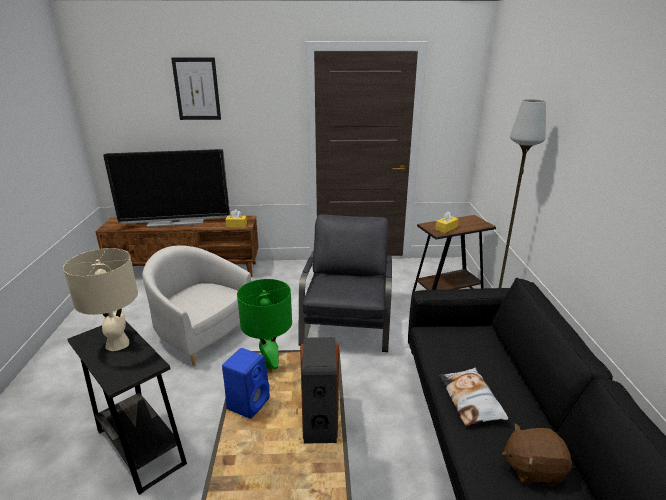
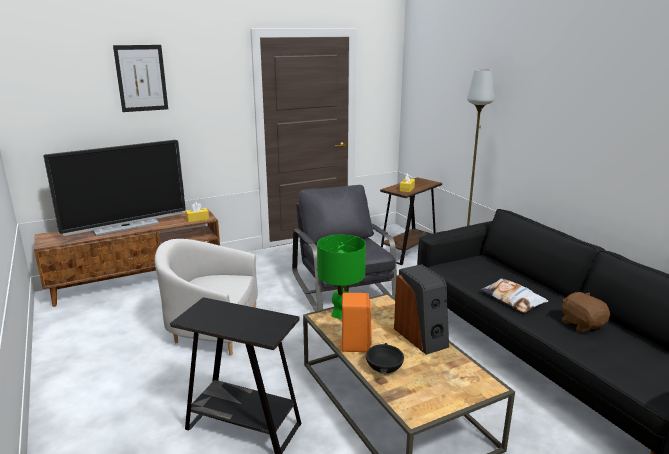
camera: 25 degrees left, 5 degrees down
(118, 343) = (229, 314): beige table lamp -> none
(247, 443) = (383, 366): none -> black bowl
(249, 402) = (355, 343): blue speaker -> orange speaker
(532, 468) = (582, 324): brown plush toy -> brown plush toy turned 90 degrees clockwise

